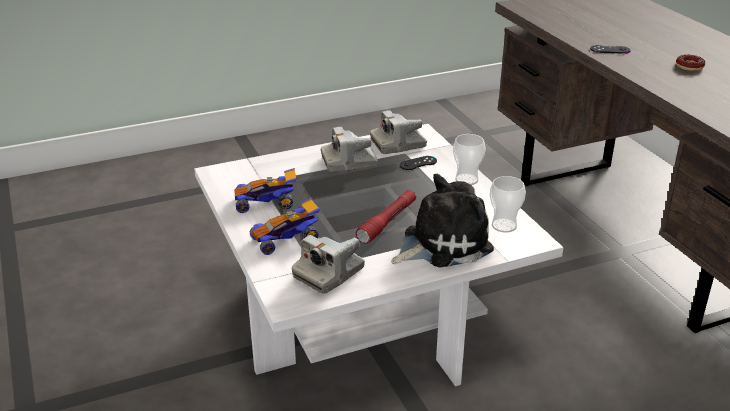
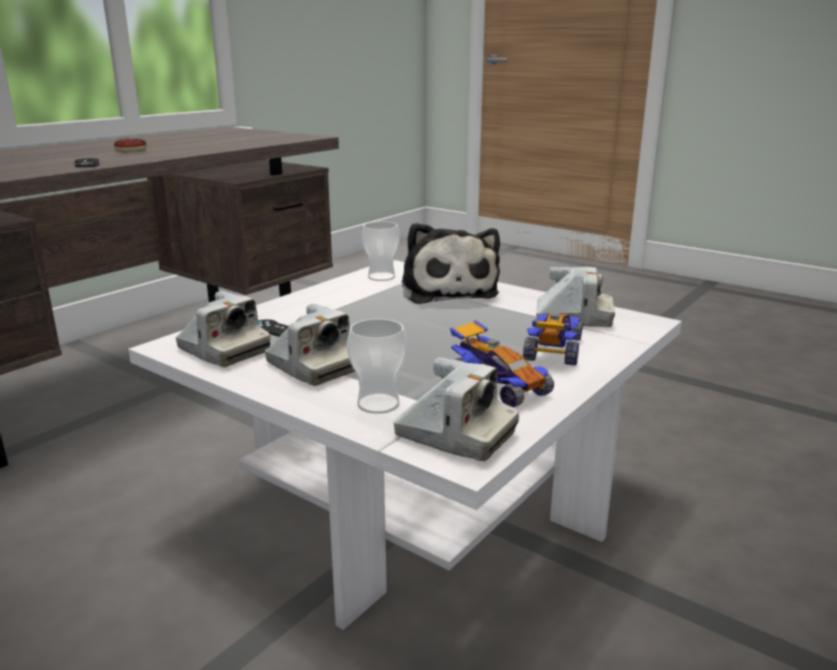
camera: 120 degrees left, 10 degrees down
(236, 176) = (455, 434): none -> camera
(286, 239) = (553, 351): toy car -> toy car turned 105 degrees counterclockwise
(387, 222) = (442, 316): red flashlight -> none
(442, 243) = (447, 290): plush toy -> plush toy turned 135 degrees counterclockwise
(466, 179) = (298, 302): cup -> cup (378, 404)

